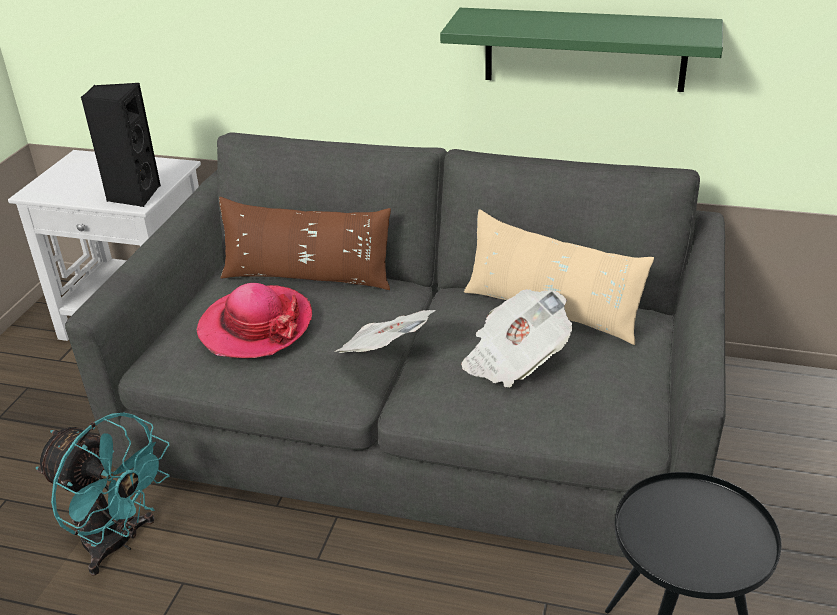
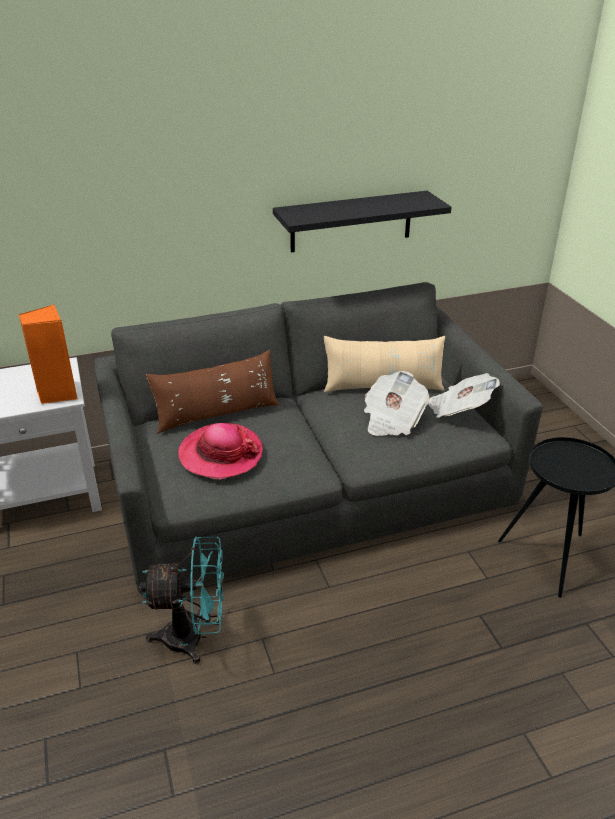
camera: 35 degrees left, 0 degrees up
(133, 195) = (57, 394): black speaker -> orange speaker
(385, 353) = (317, 441): newspaper -> newspaper (459, 410)
(584, 49) = (351, 221): green shelf -> black shelf

